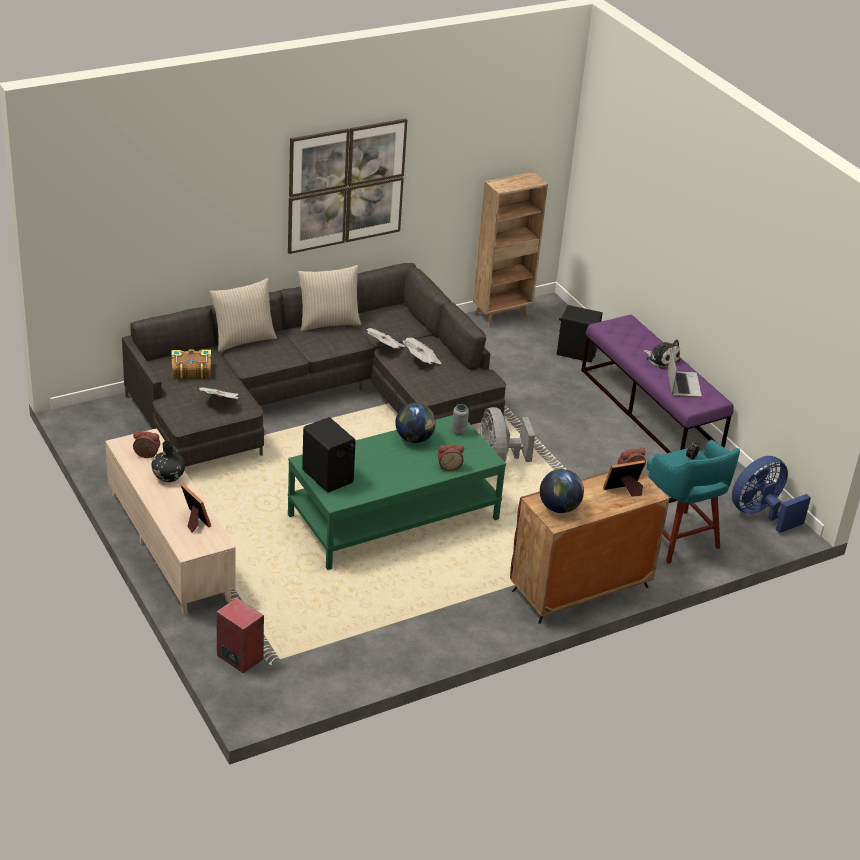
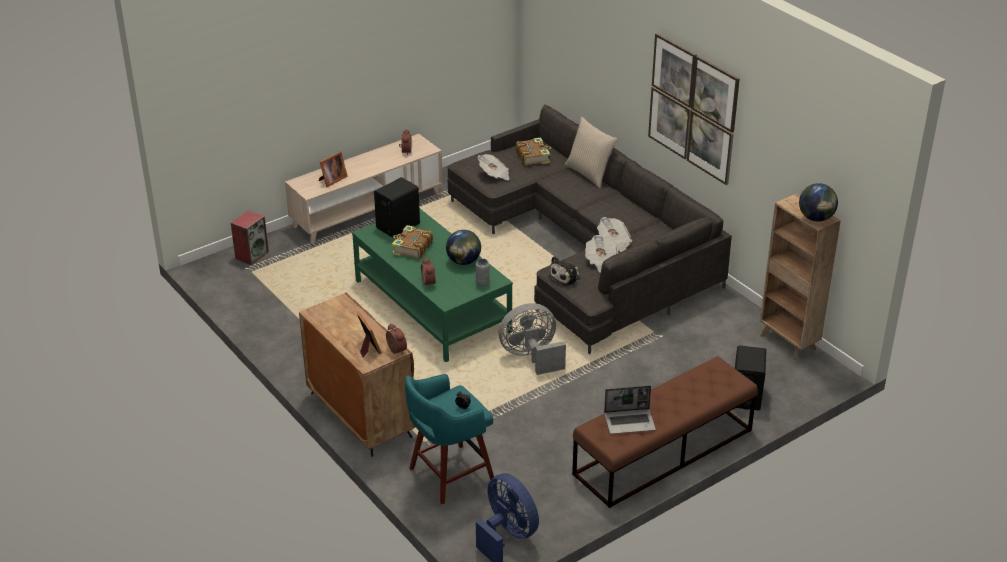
camera: 85 degrees right, 0 degrees up
(168, 477) = (382, 163): black vase -> none
(328, 322) = (639, 210): beige pillow -> none
(378, 471) = (412, 248): none -> book
(559, 508) = (334, 313): globe -> globe (816, 218)
(650, 410) = (663, 452): purple bench -> brown bench
(661, 359) = (673, 406): plush toy -> plush toy (566, 277)

